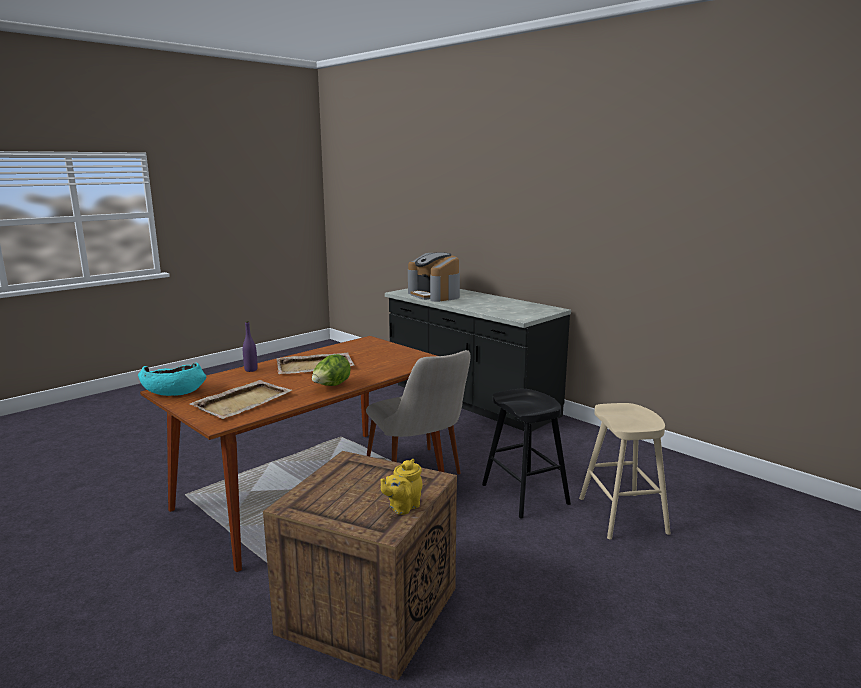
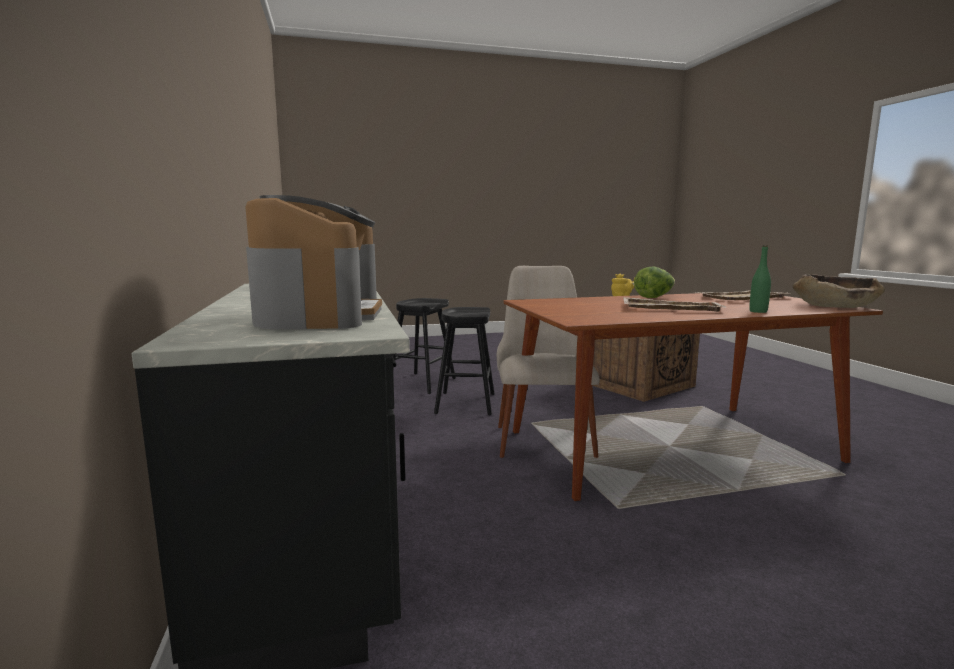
camera: 150 degrees left, 5 degrees down
(173, 392) = (835, 306): turquoise bowl -> brown bowl
(251, 370) = (758, 311): purple bottle -> green bottle
(622, 515) = (422, 383): beige stool -> black stool

